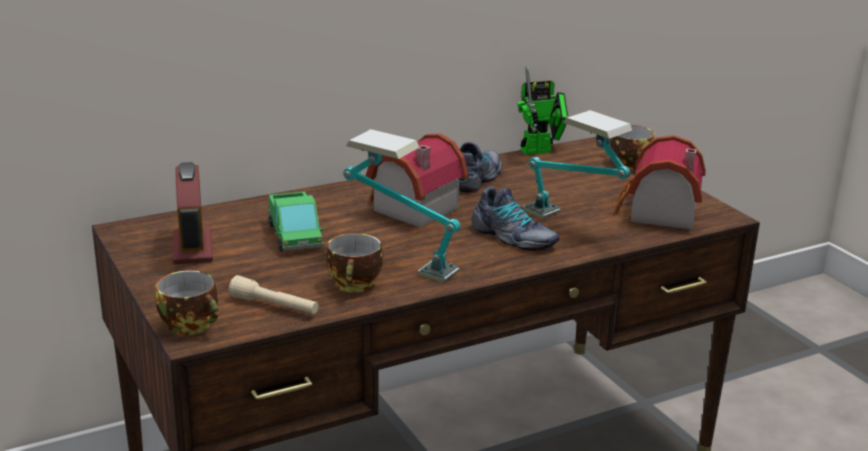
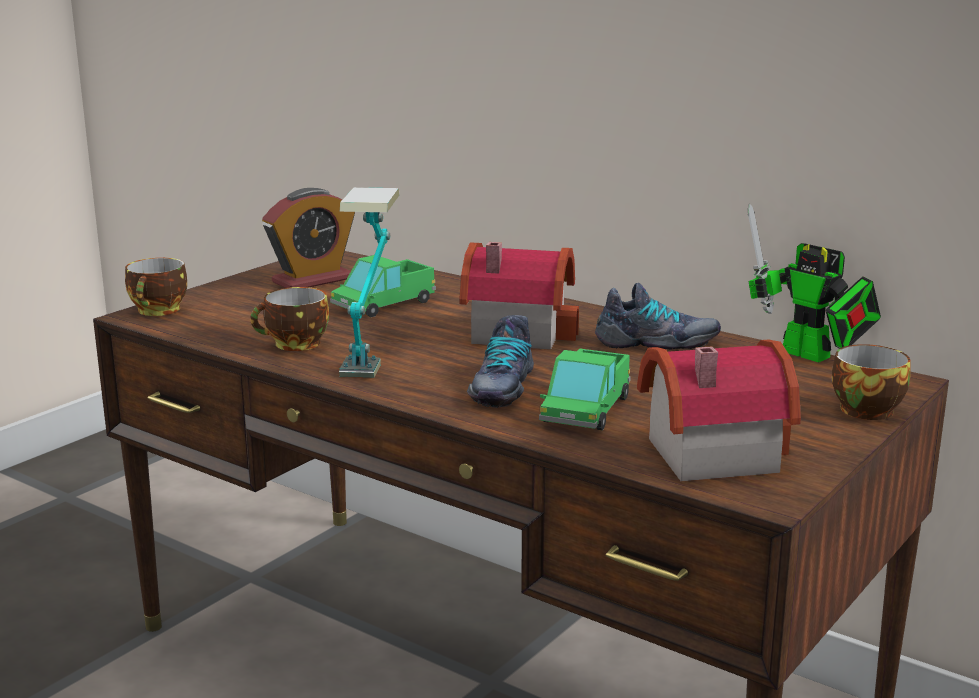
camera: 65 degrees right, 5 degrees down
(275, 306) = (220, 327): beige flashlight -> none
(573, 225) = (586, 409): table lamp -> toy truck

